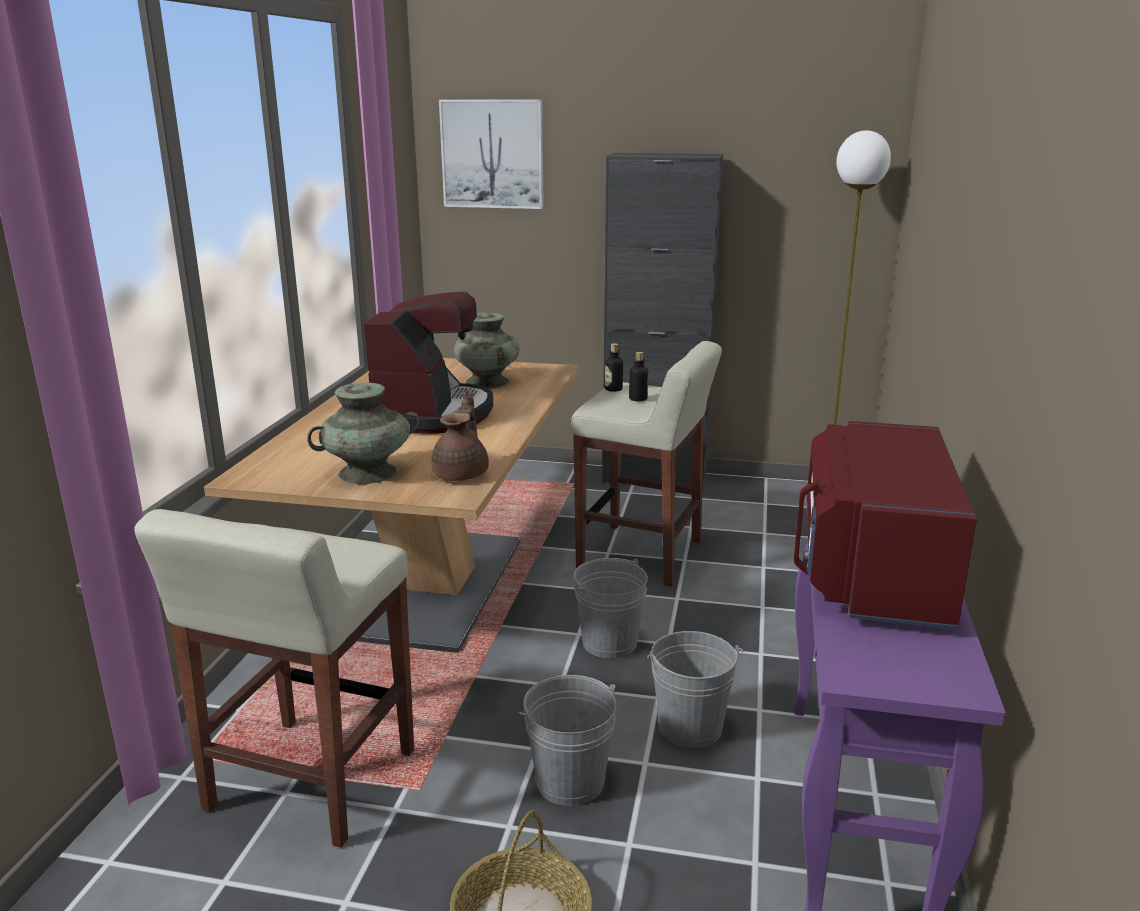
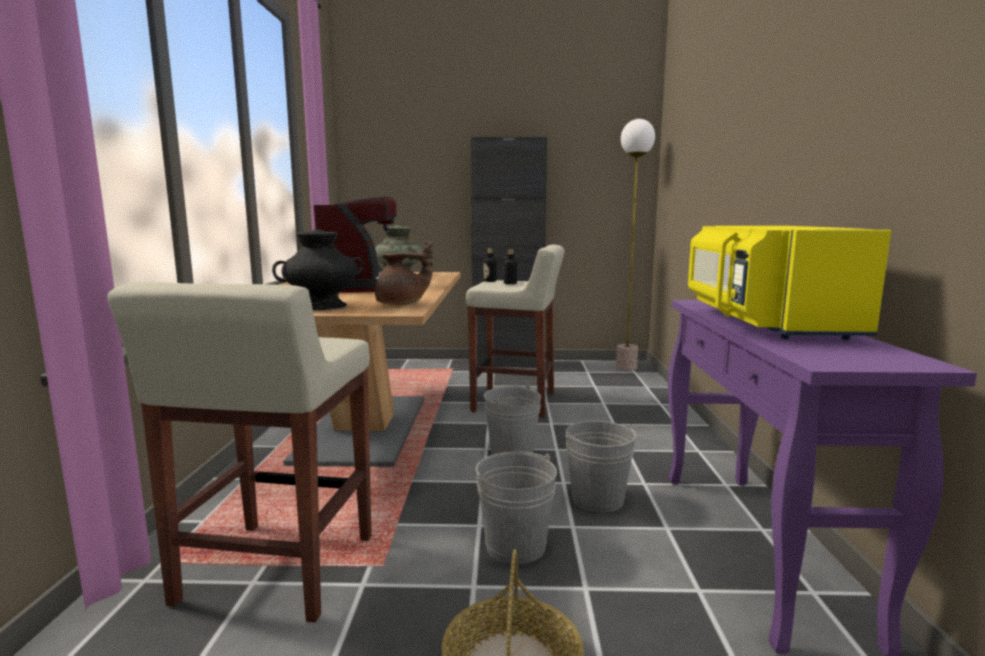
camera: 10 degrees left, 10 degrees down
(368, 473) = (323, 306): turquoise vase -> black vase
(462, 474) = (402, 304): brown teapot -> brown teapot turned 75 degrees clockwise
(492, 154) = (389, 144): picture -> none
(871, 569) = (763, 322): red microwave -> yellow microwave

